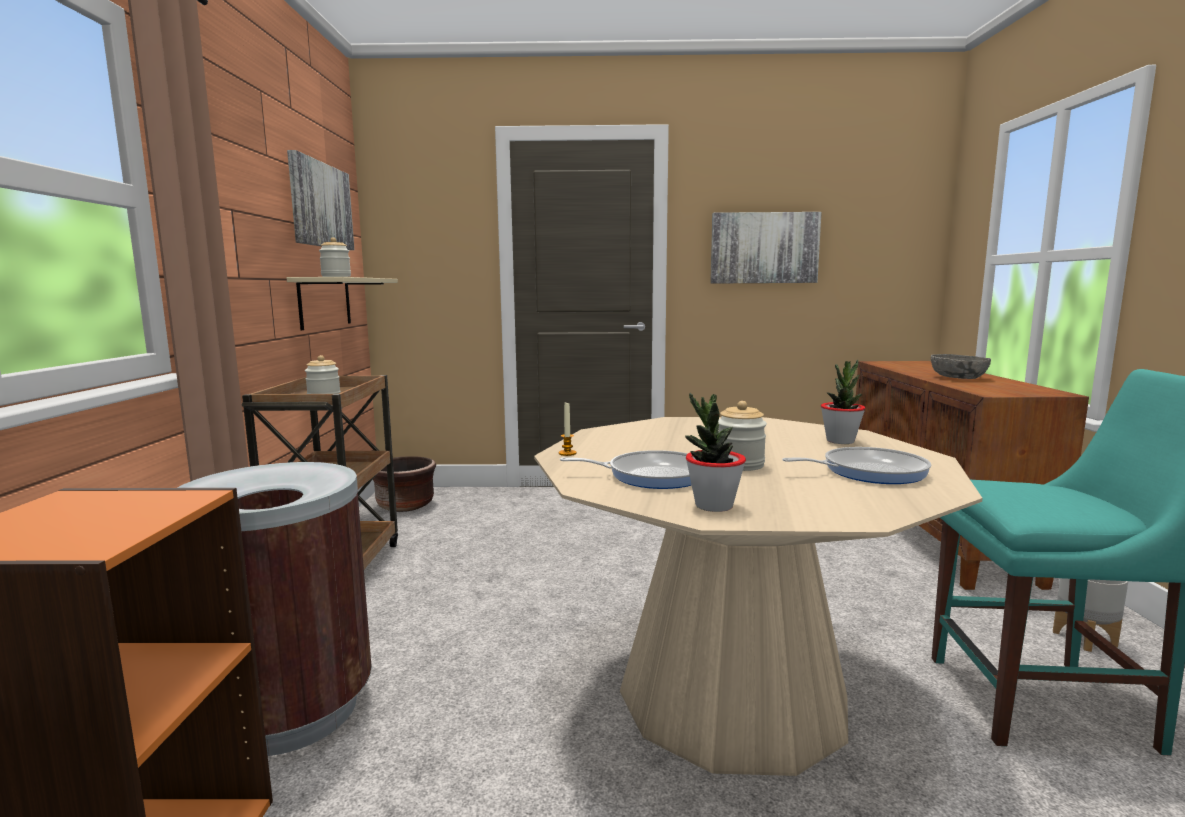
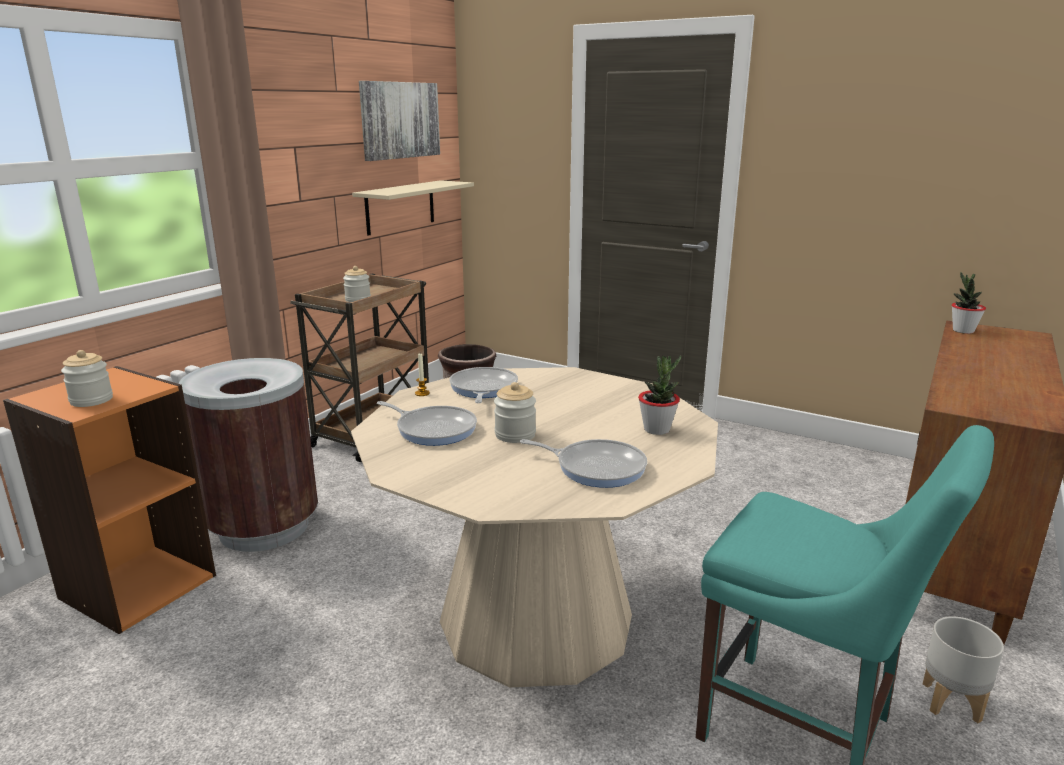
camera: 30 degrees right, 10 degrees up
(336, 276) = (393, 191): jar -> jar (91, 400)
(621, 441) = (483, 389): none -> frying pan
(713, 506) = (416, 466): potted plant -> potted plant (963, 331)
(764, 248) = (857, 166): picture -> none
(958, 378) = (990, 372): grey bowl -> none

